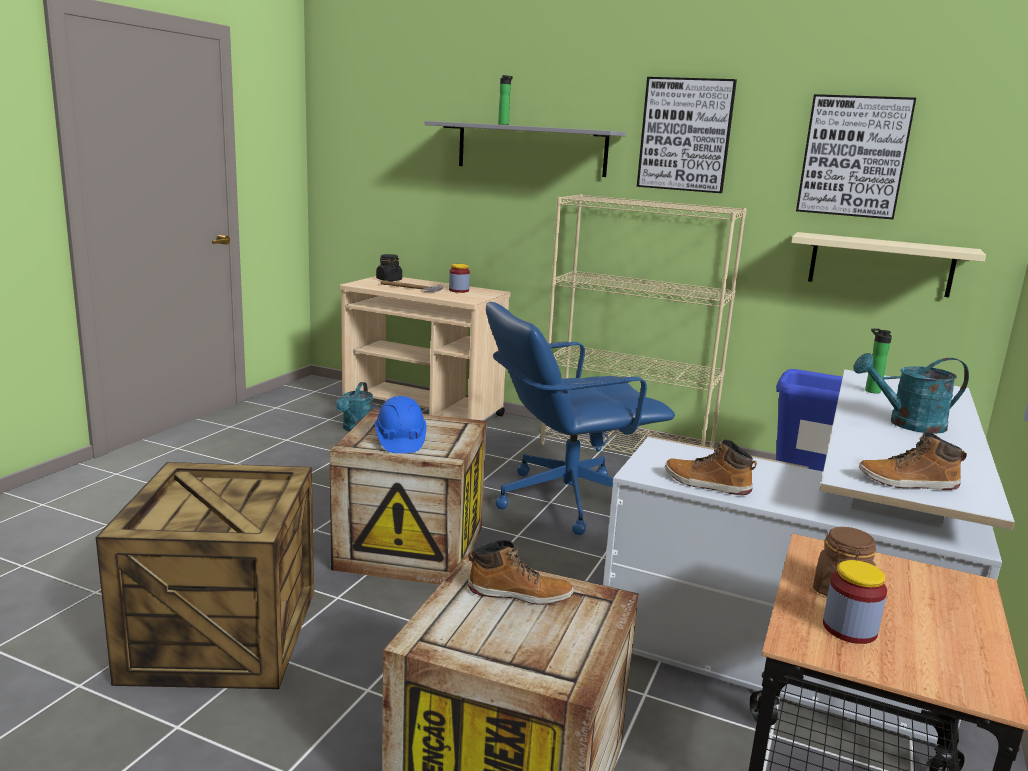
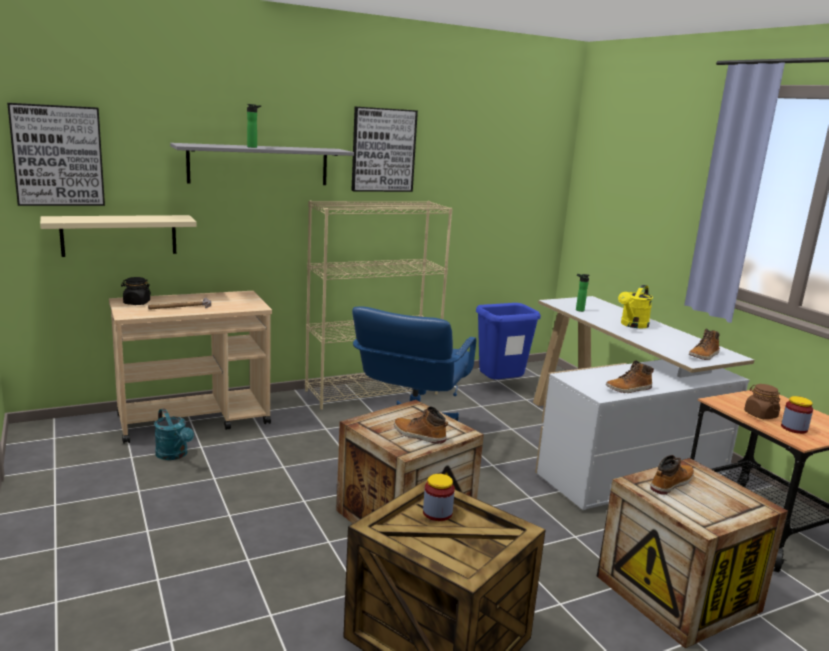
camera: 50 degrees left, 0 degrees up
(400, 441) = (419, 435): blue hard hat -> boot
(459, 290) = (220, 299): jar -> jar (437, 513)
(853, 156) = (485, 162): picture -> picture (58, 156)
(880, 264) = (502, 228): beige shelf -> beige shelf (119, 235)
(907, 424) = (632, 325): turquoise watering can -> yellow watering can

